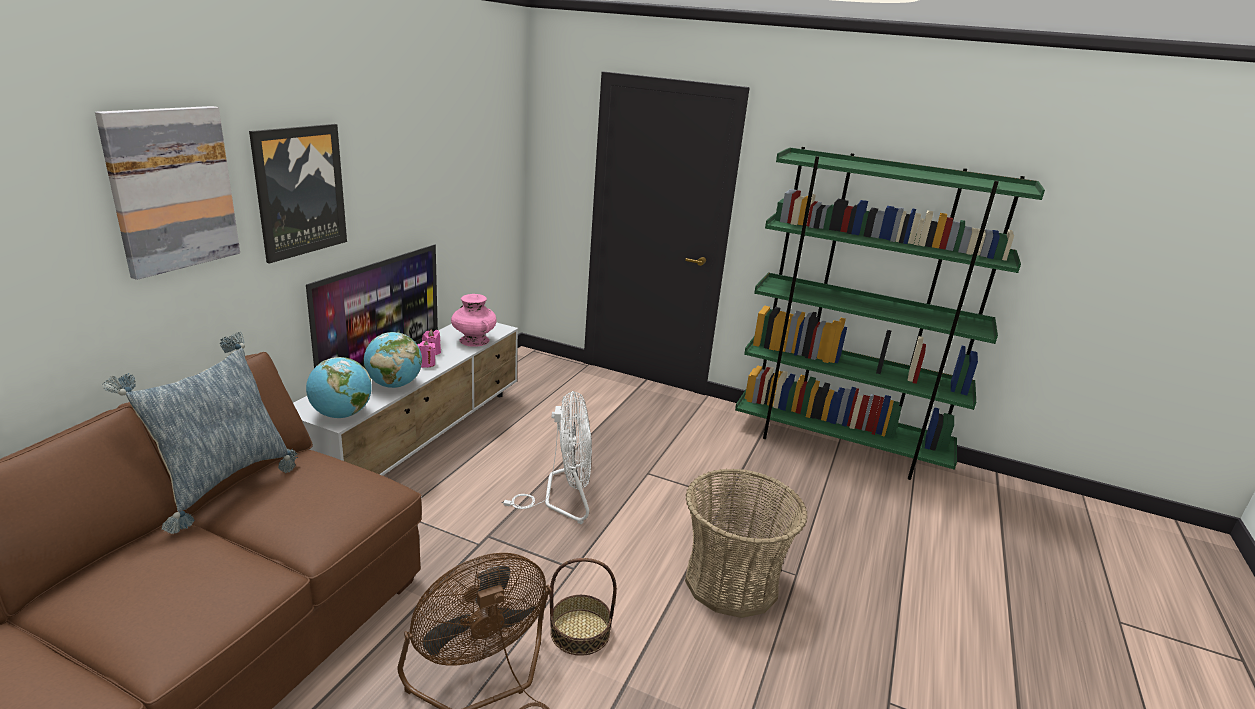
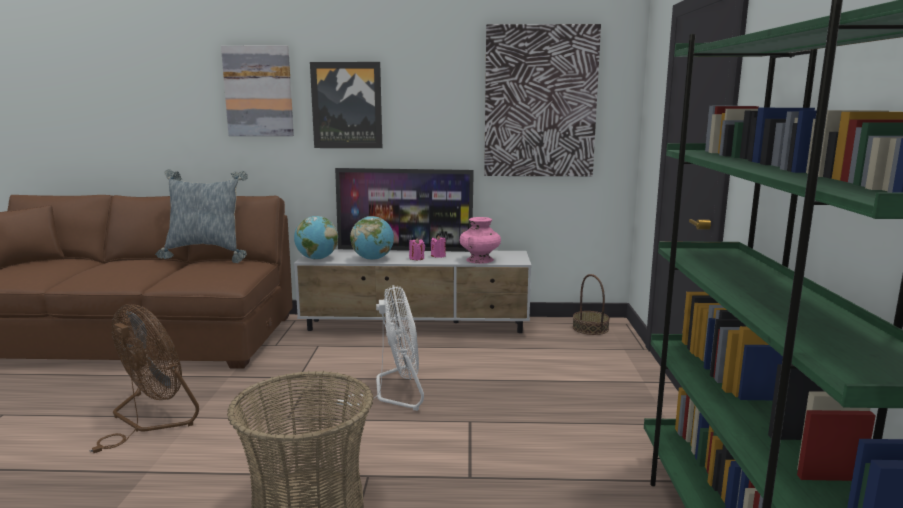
camera: 70 degrees right, 10 degrees down
(468, 156) = (540, 102): none -> picture
(562, 494) = (392, 390): white fan -> white fan turned 75 degrees counterclockwise
(580, 631) = (207, 438): basket -> basket (590, 328)

